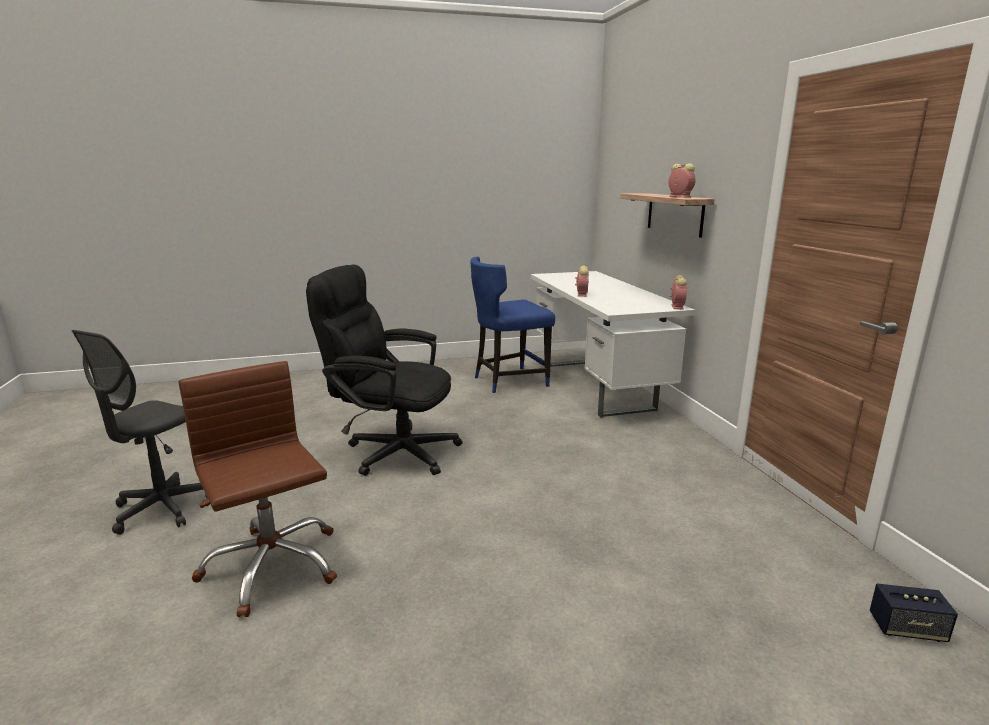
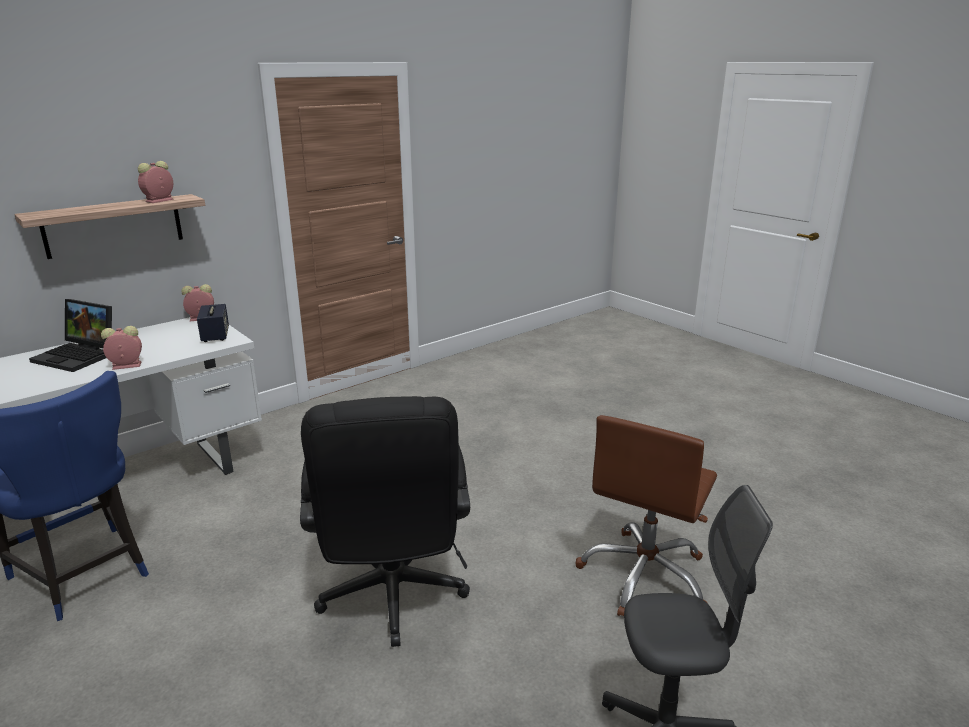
camera: 115 degrees left, 5 degrees up
(608, 288) = (79, 356): none -> laptop
(907, 629) = (484, 363): speaker -> speaker (215, 335)

